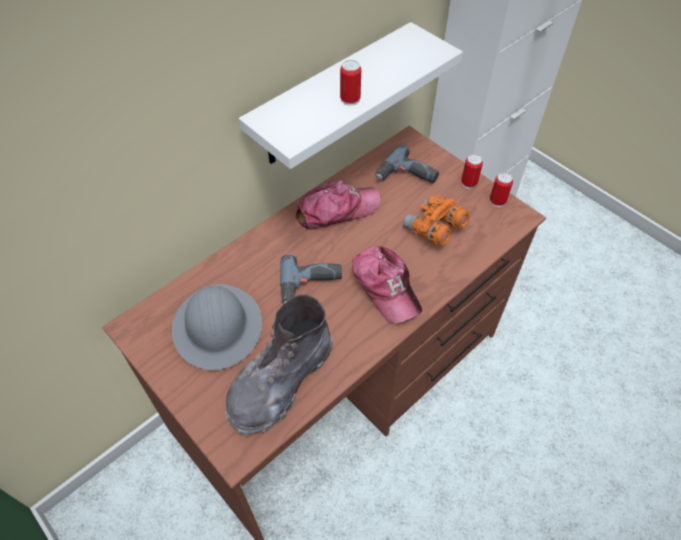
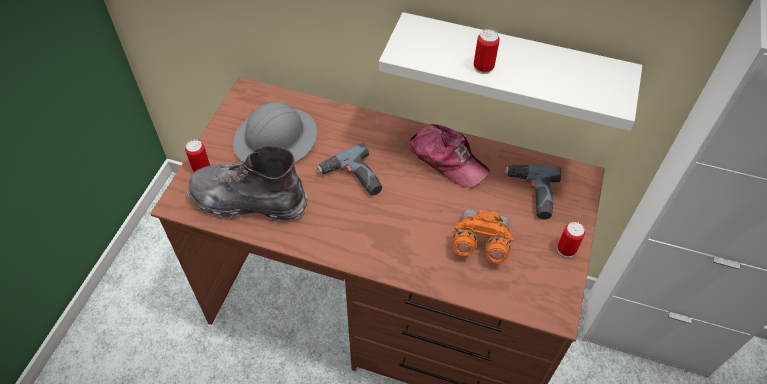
camera: 60 degrees right, 0 degrees up
(385, 287) = (385, 232): cap -> none
(497, 201) = (561, 284): can -> can (201, 168)

